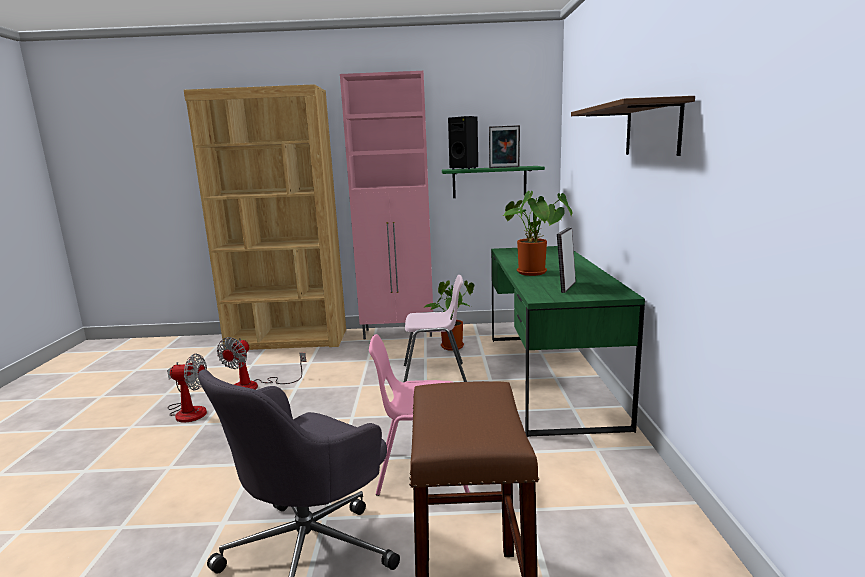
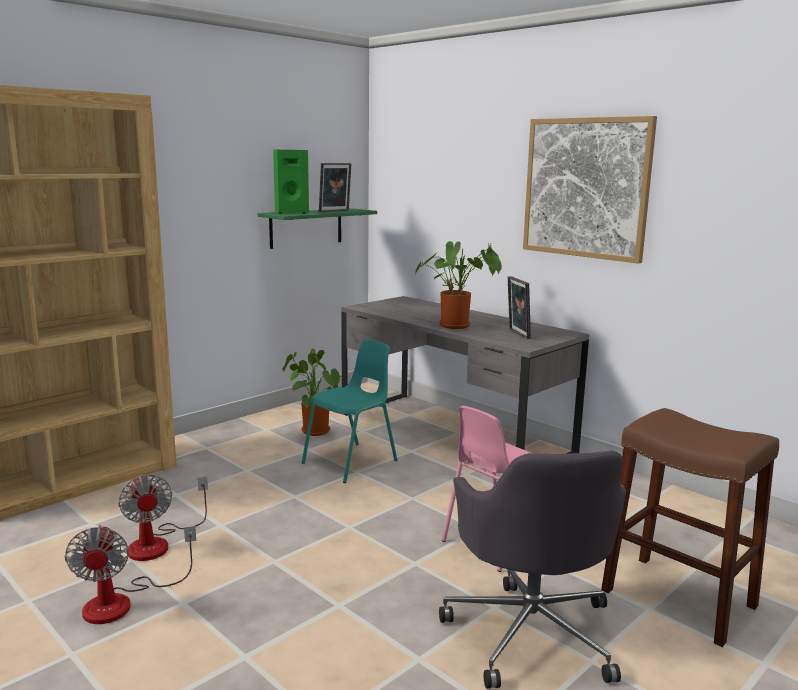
camera: 45 degrees left, 0 degrees up
(188, 411) = (123, 601): fan -> fan turned 120 degrees clockwise
(399, 333) = (225, 433): pink cabinet -> none
(435, 375) = (352, 462): pink chair -> turquoise chair
(464, 168) = (292, 212): black speaker -> green speaker
(549, 376) = (452, 433): green desk -> grey desk
(652, 129) = (586, 188): brown shelf -> picture

